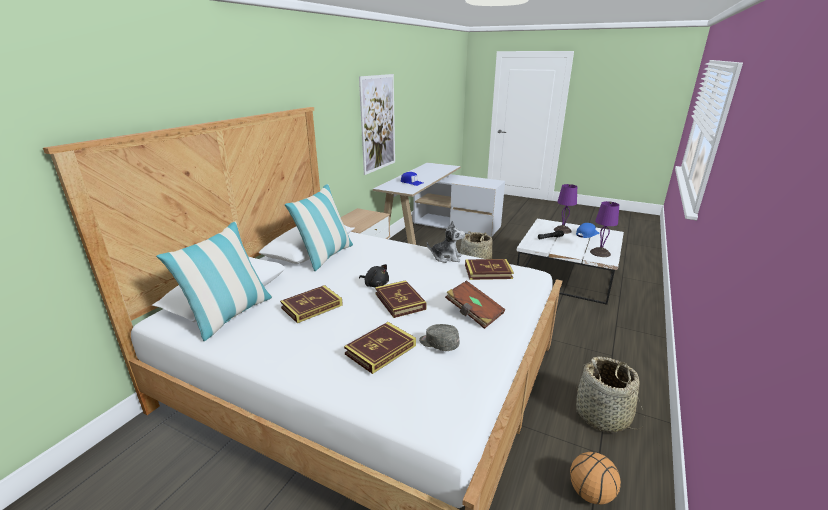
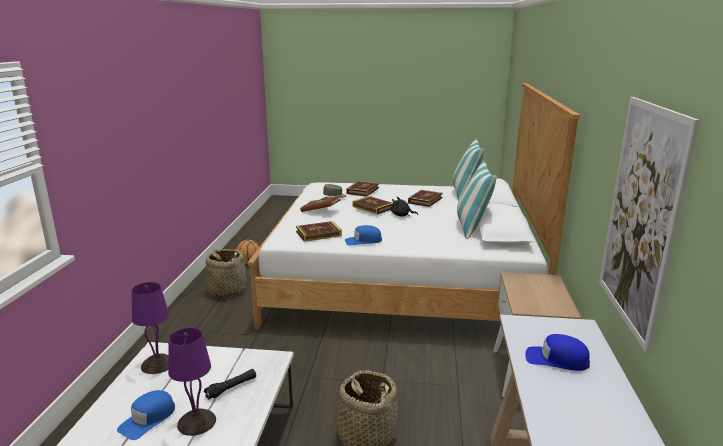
camera: 160 degrees right, 5 degrees down
(446, 257) = (363, 241): plush toy -> blue cap

